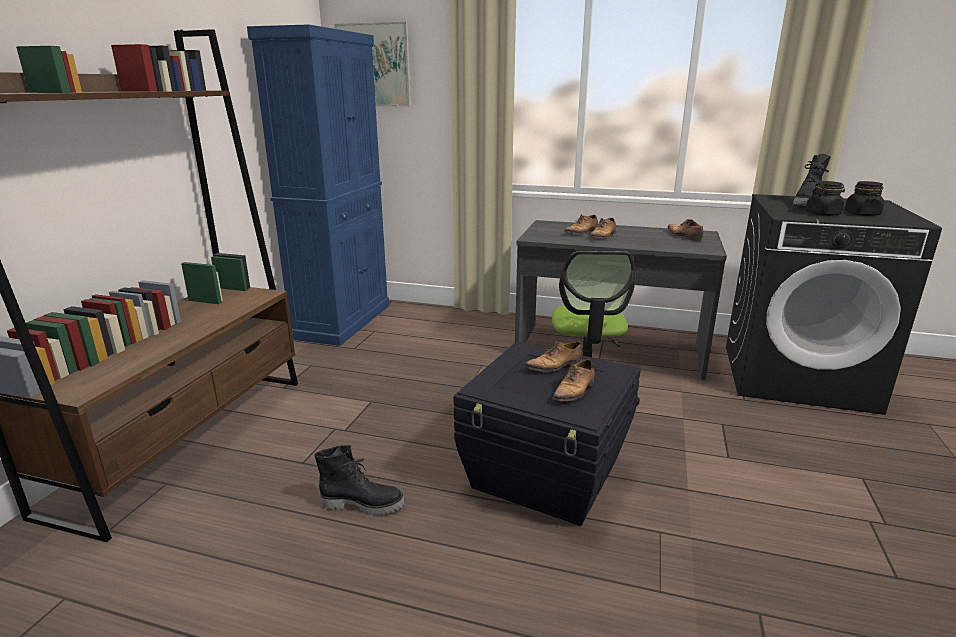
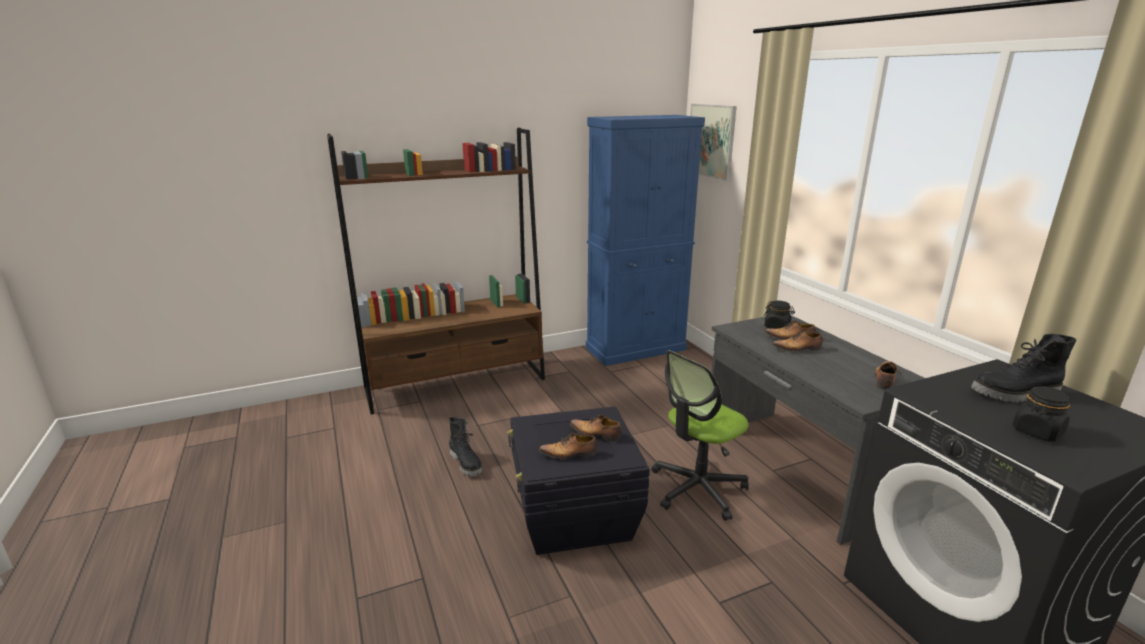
camera: 50 degrees right, 0 degrees up
(823, 213) = (977, 410): black jar -> black jar (777, 327)

